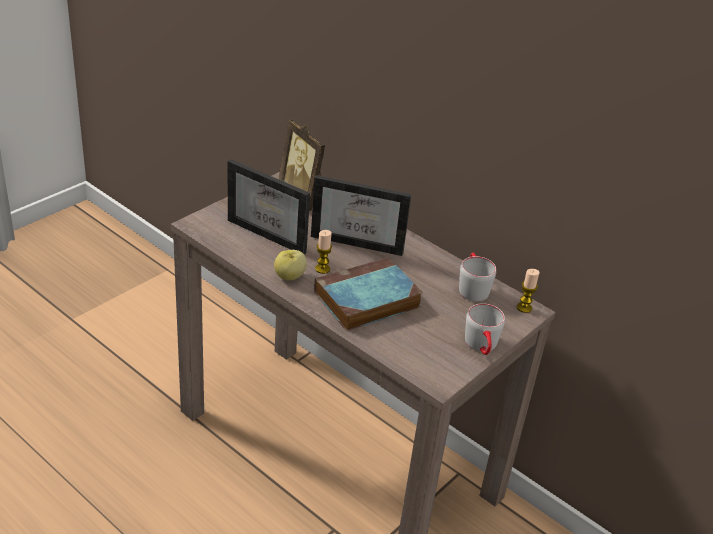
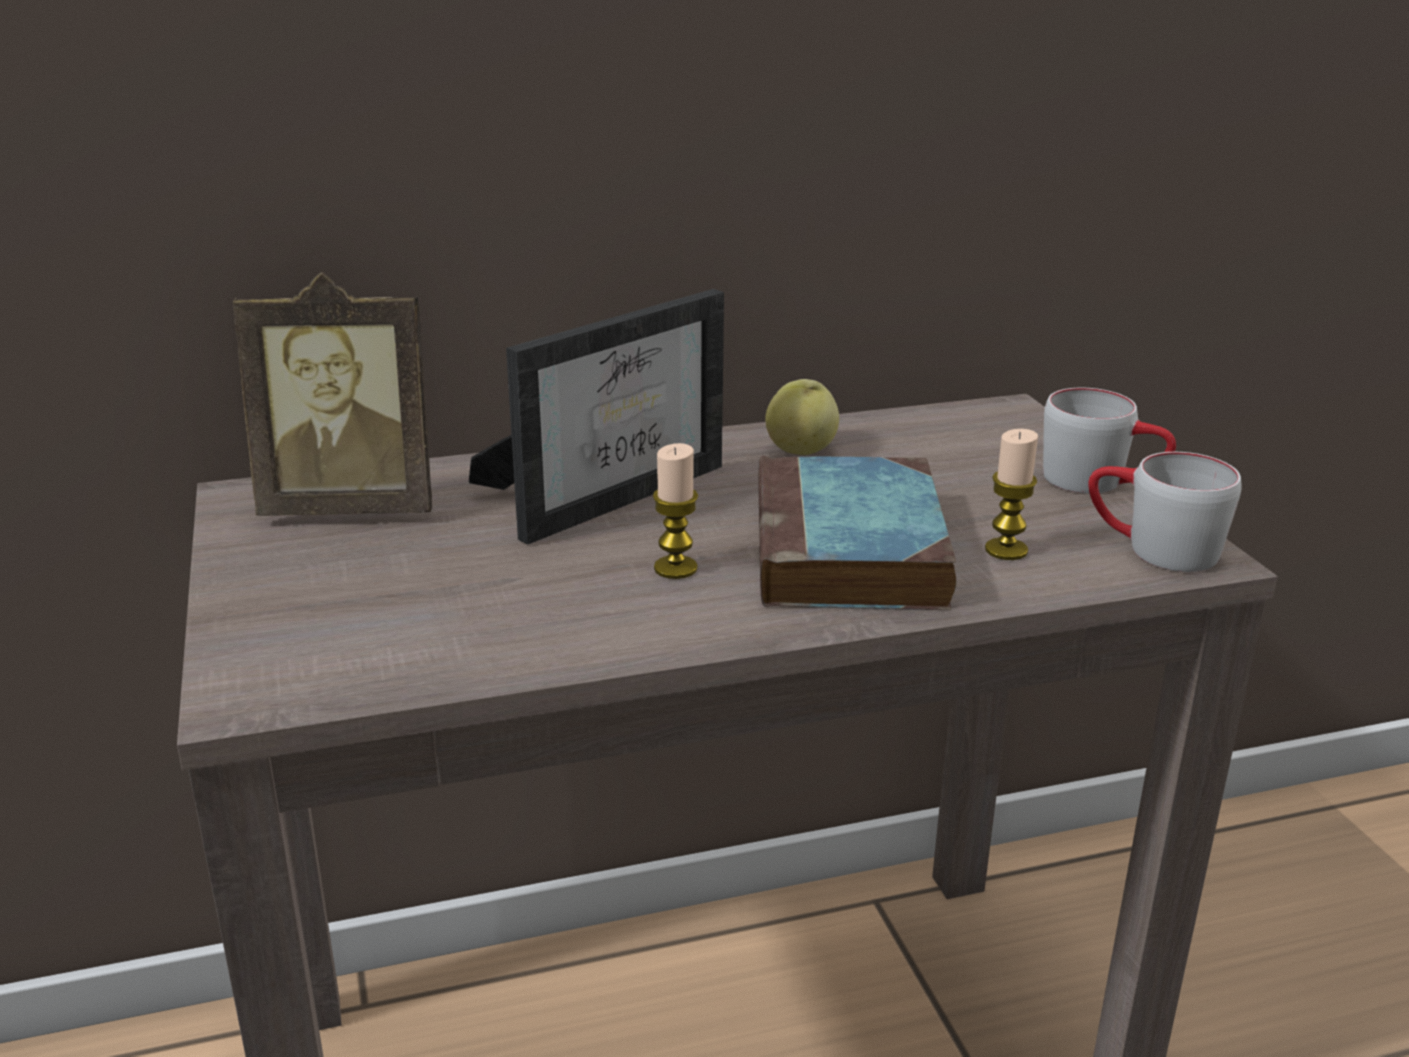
camera: 55 degrees left, 10 degrees down
(273, 233) = (448, 588): picture frame -> none
(289, 277) = (664, 621): apple -> apple (802, 450)
(472, 287) = (893, 435): grey mug -> grey mug (1152, 548)
(524, 307) = (997, 412): candle -> candle (1006, 550)

